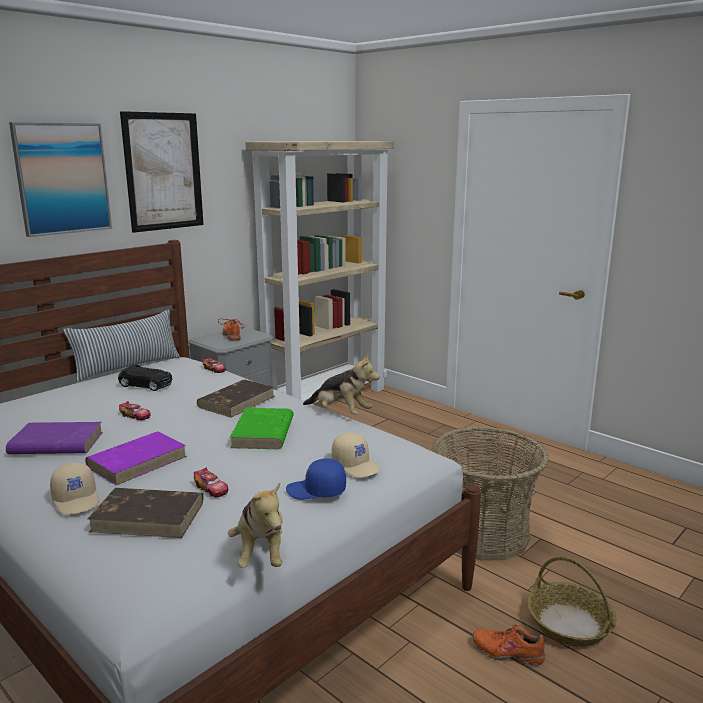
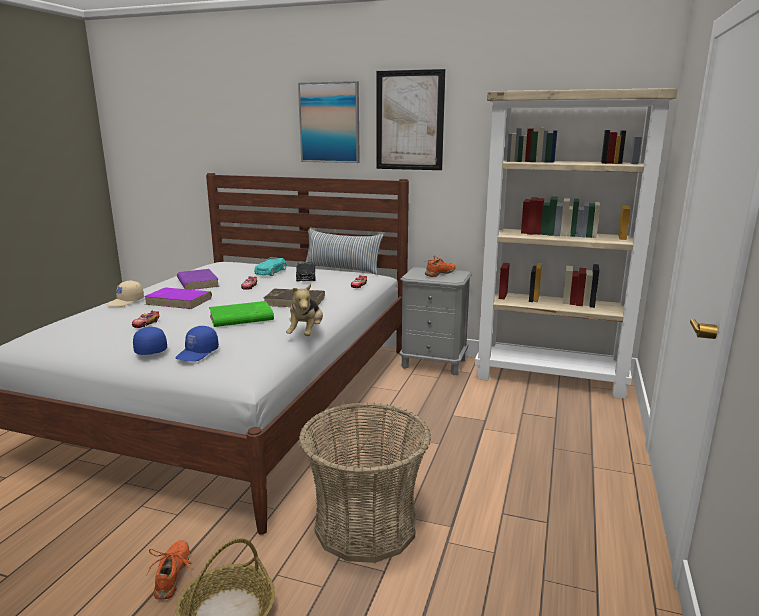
camera: 65 degrees right, 0 degrees up
(85, 398) = (270, 272): none -> turquoise toy car
(149, 516) = (106, 319): brown book -> none
(261, 553) = (64, 352): plush toy -> none
(356, 465) = (198, 353): beige cap -> blue cap

